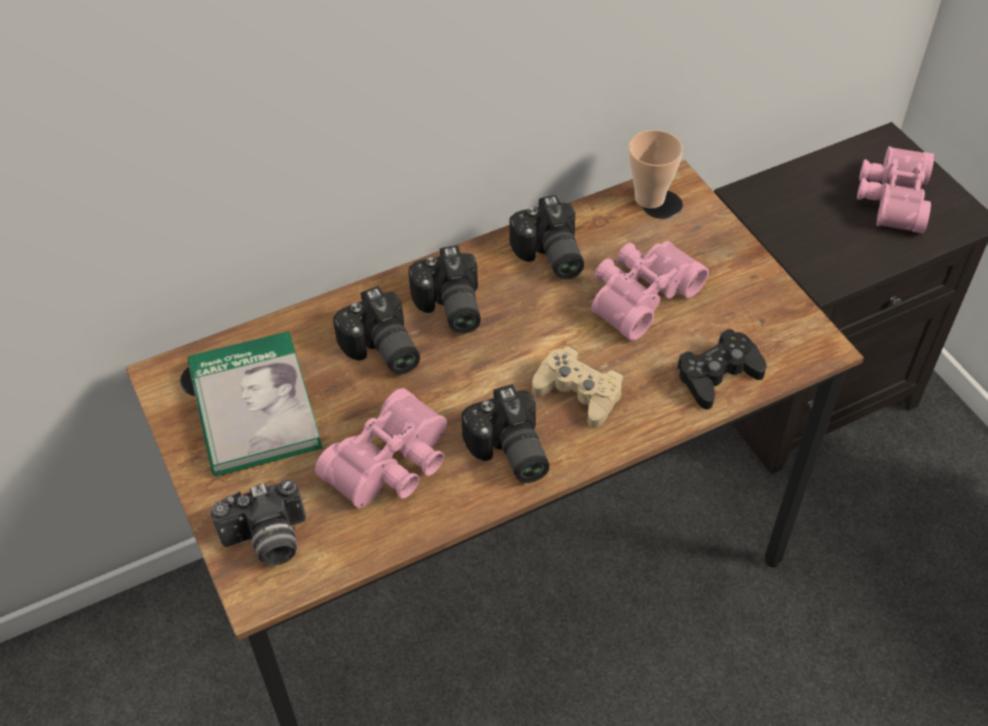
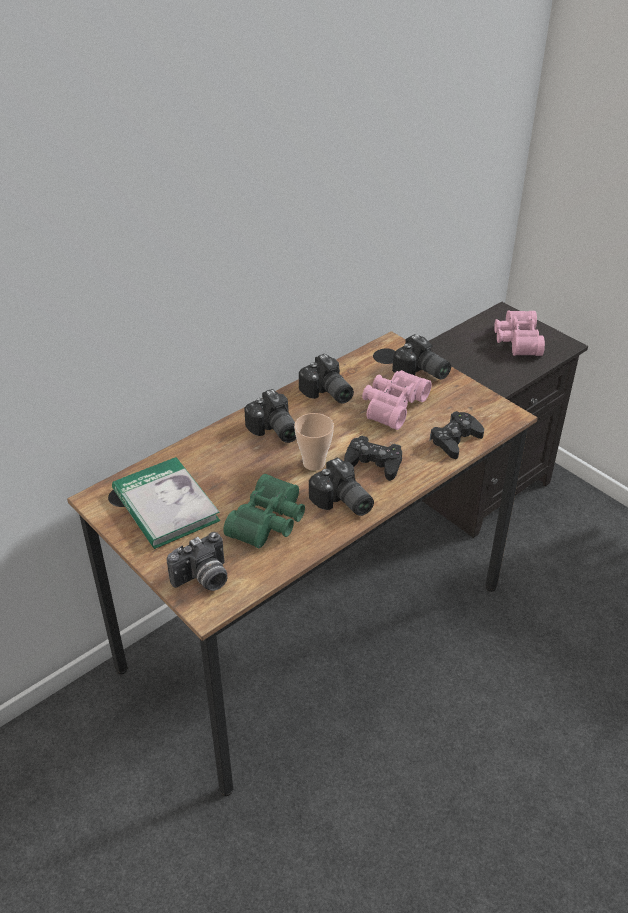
camera: 15 degrees left, 10 degrees down
(381, 351) = (238, 461): camera -> camera (421, 372)
(393, 465) = (270, 522): pink binoculars -> green binoculars
(578, 393) = (373, 463): beige game controller -> black game controller
(649, 198) = (378, 354): cup -> cup (314, 463)

